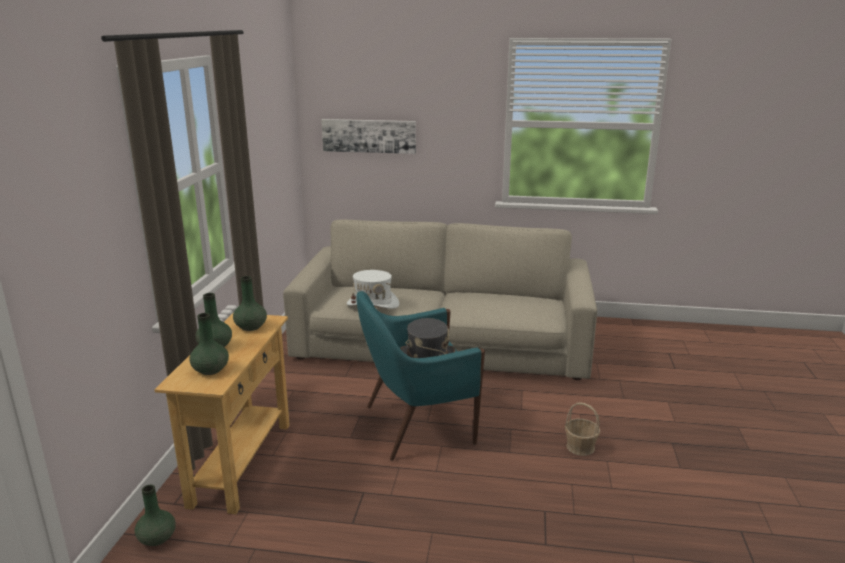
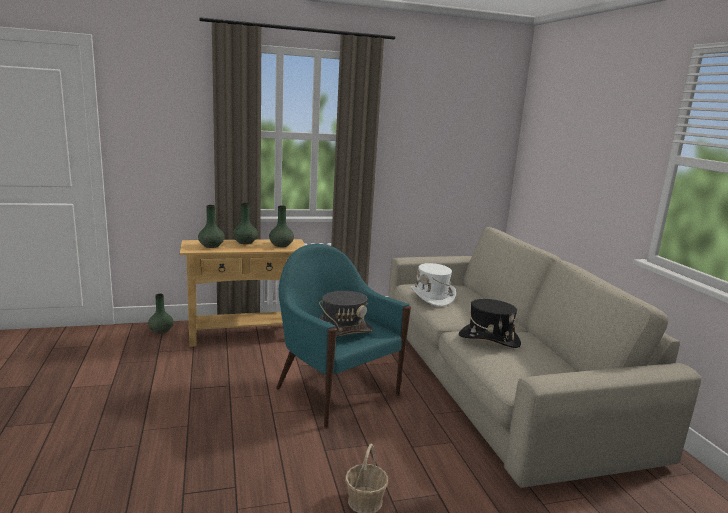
camera: 65 degrees right, 5 degrees down
(369, 136) = (556, 158): picture -> none
(476, 306) = (489, 339): none -> black hat

